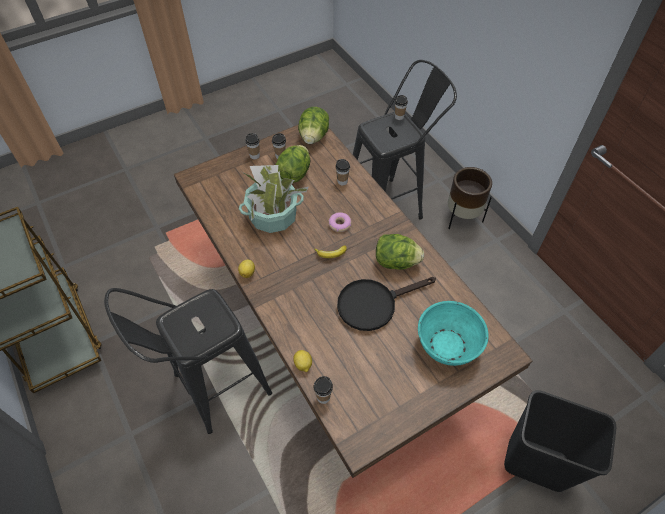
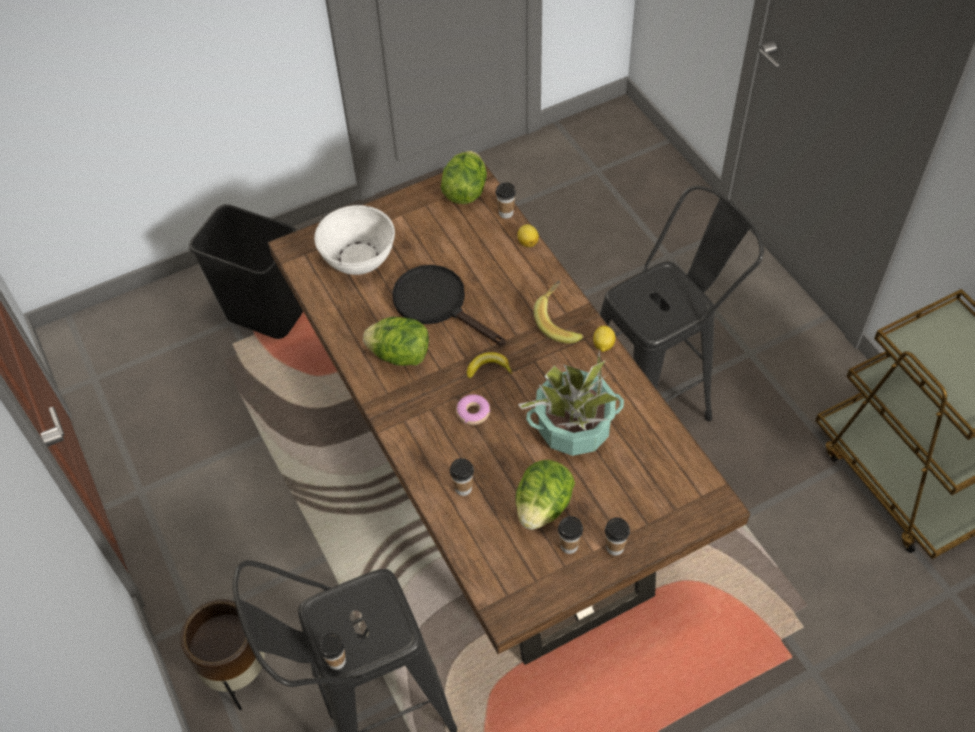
camera: 175 degrees left, 0 degrees up
(278, 290) = (561, 322): none -> banana
(313, 137) = (508, 589): lettuce -> lettuce (465, 191)
(374, 303) = (438, 304): black frying pan -> black frying pan turned 120 degrees counterclockwise
(447, 345) = (358, 258): turquoise bowl -> white bowl

